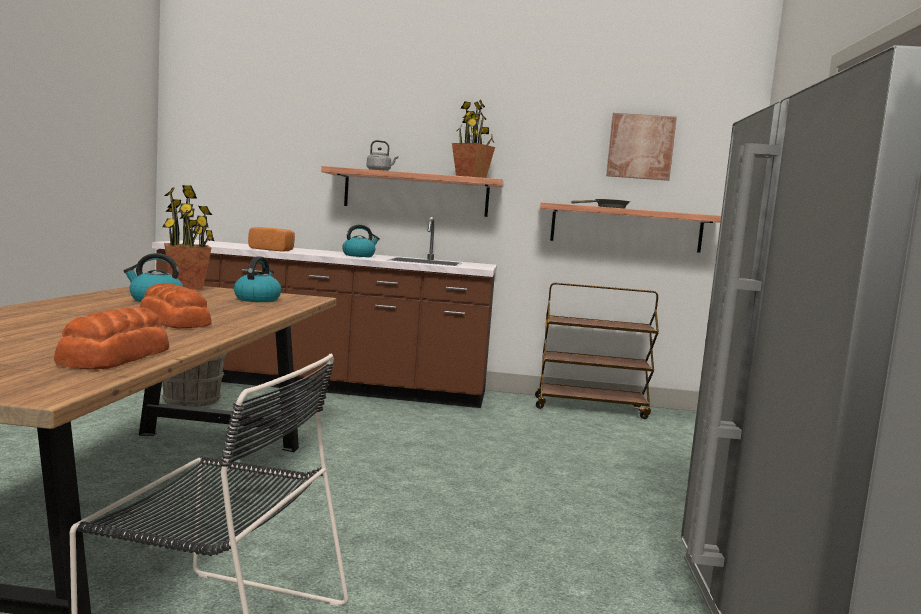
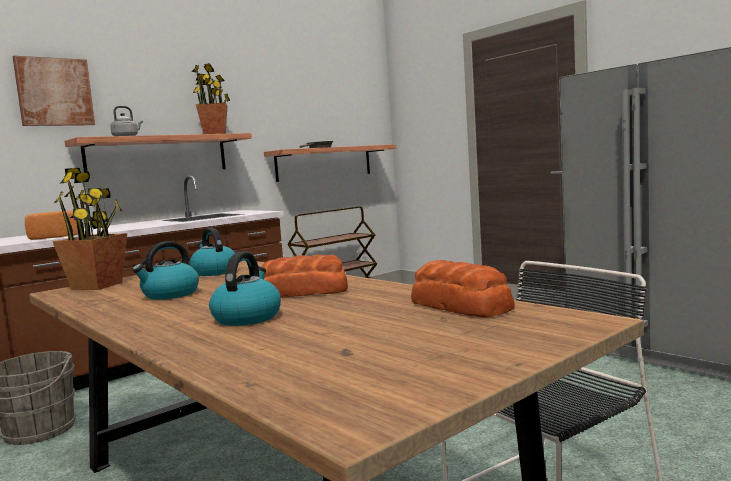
camera: 45 degrees left, 0 degrees up
(359, 256) = (141, 224): kettle -> kettle (247, 317)
(640, 147) = (322, 99): picture -> picture (54, 92)

